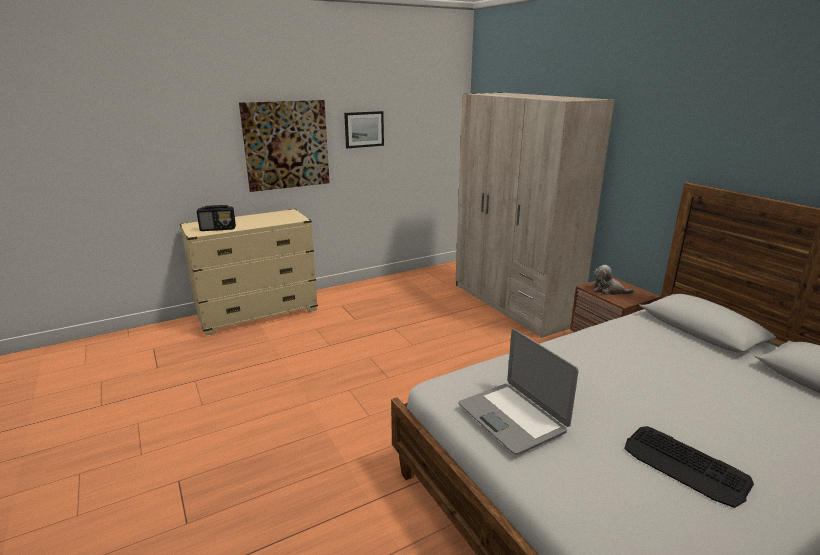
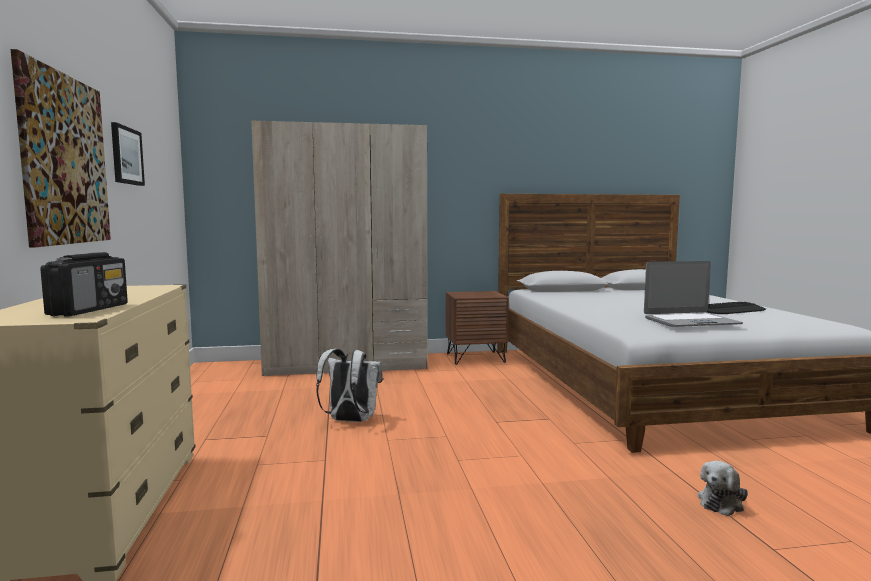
camera: 70 degrees left, 15 degrees down
(394, 336) = (350, 421): none -> white backpack
(609, 291) = (474, 295): plush toy -> plush toy (722, 502)

